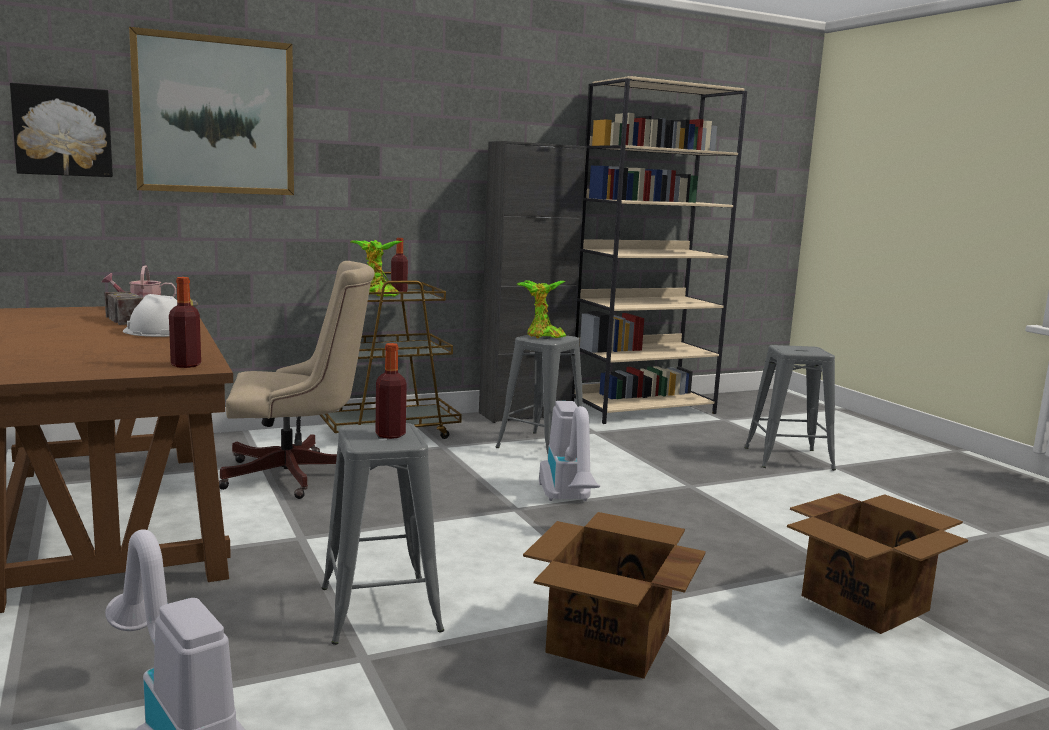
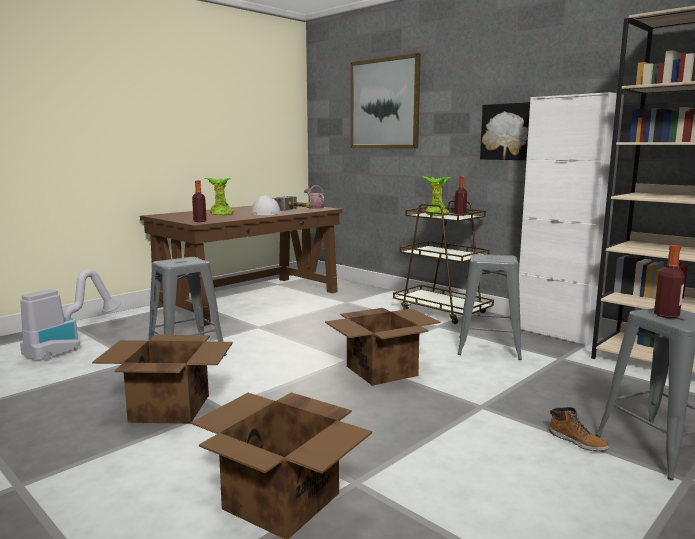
camera: 70 degrees right, 0 degrees up
(63, 131) = (330, 120): picture -> picture (508, 132)
(297, 476) = (338, 310): beige office chair -> none
(390, 435) = (183, 262): bottle -> bottle (666, 315)
(524, 414) = (556, 333): black cabinet -> white cabinet
(542, 336) = (492, 257): potted plant -> potted plant (221, 214)
(568, 501) = (382, 371): vacuum cleaner -> cardboard box
(771, 475) = (578, 441): none -> boot

